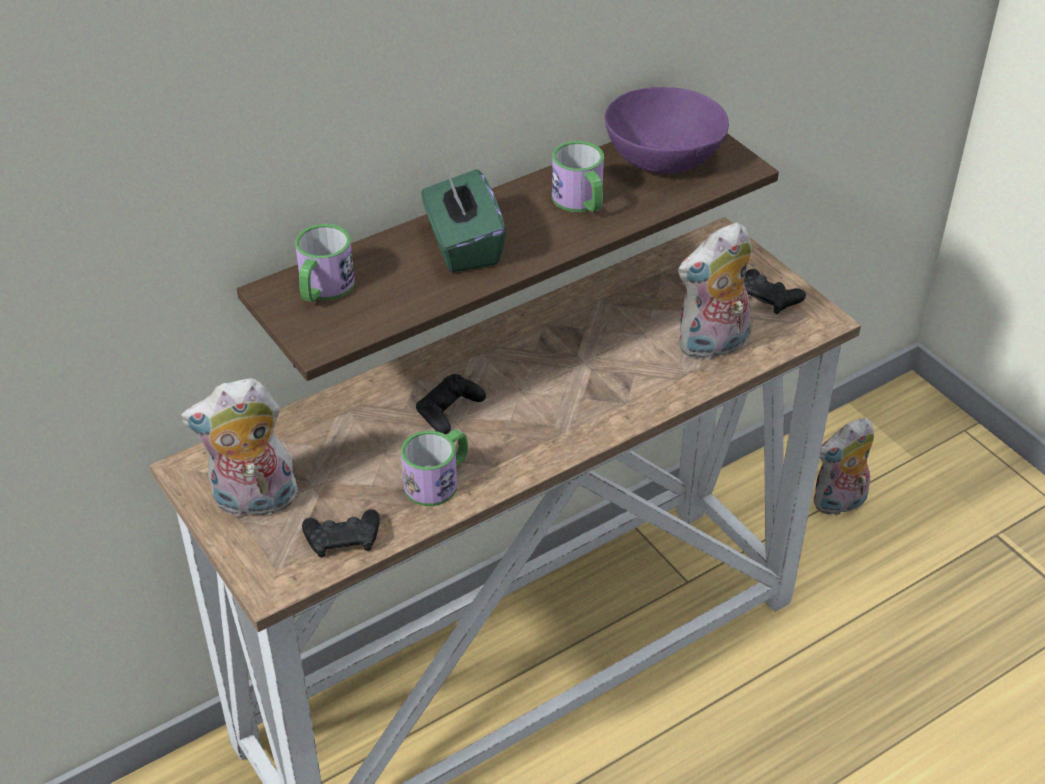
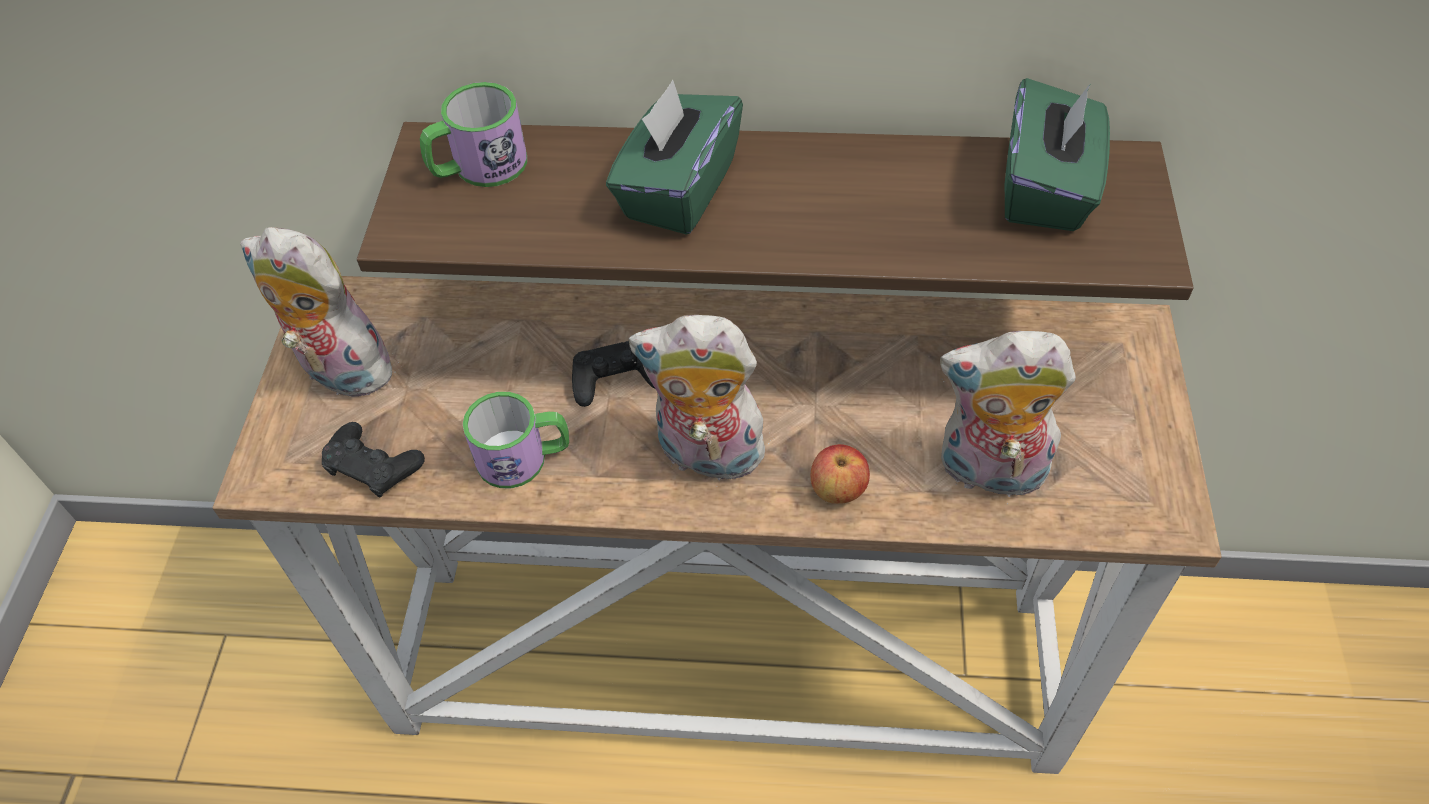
camera: 40 degrees right, 10 degrees up
(581, 202) = (876, 202): mug -> none
(641, 397) = (838, 490): none -> apple
(663, 156) = (1046, 189): purple bowl -> green tissue box
(768, 297) = (1124, 446): black game controller -> none
(839, 504) = (1212, 696): plush toy -> plush toy (706, 455)

